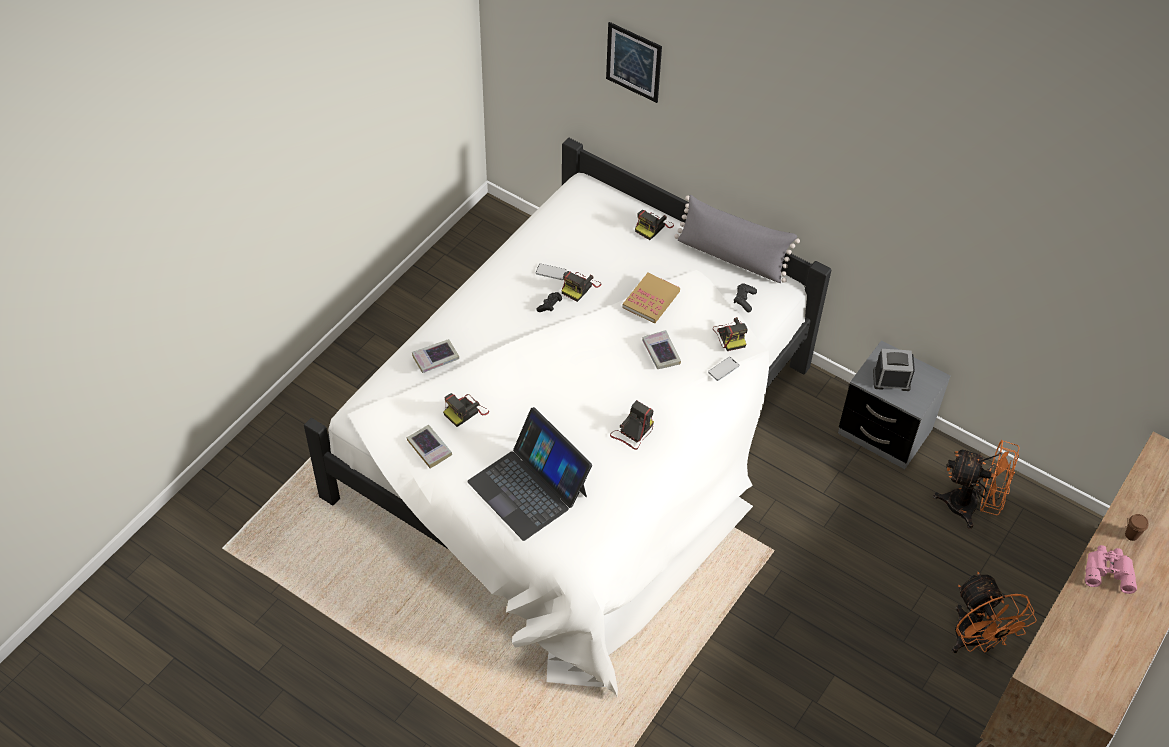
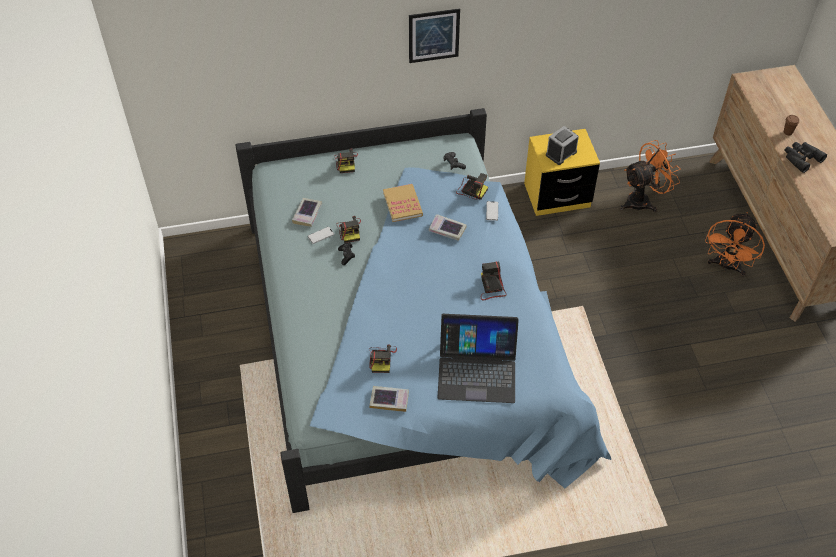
camera: 45 degrees left, 0 degrees up
(435, 358) = (321, 344): book -> book (307, 214)
(578, 445) = (410, 341): white bed -> blue bed
(633, 62) = (281, 48): picture -> picture (434, 35)
(732, 257) = (412, 146): grey pillow -> none
(884, 432) = (557, 195): grey nightstand -> yellow nightstand
(974, 641) = (726, 266): orange fan -> orange fan turned 90 degrees clockwise
(1108, 570) = (801, 158): pink binoculars -> black binoculars

